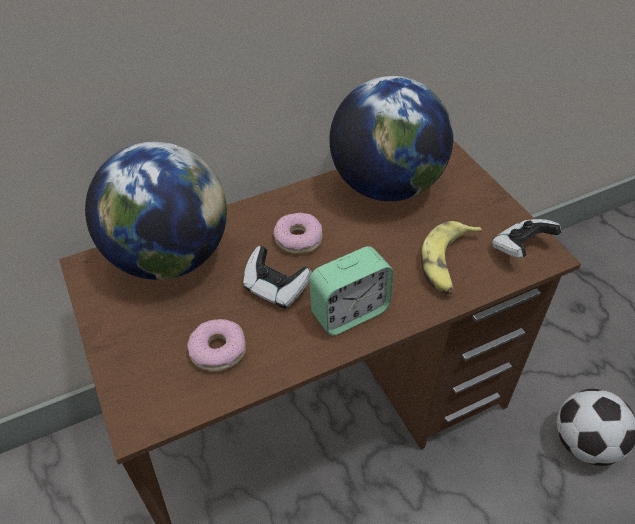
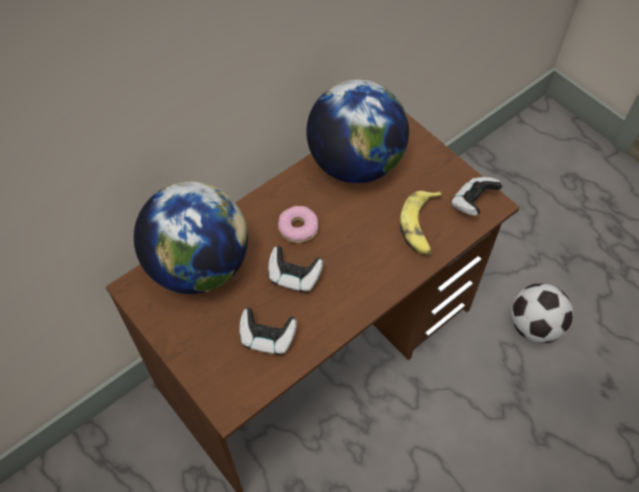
camera: 15 degrees left, 10 degrees up
(218, 350) = (267, 338): donut -> game controller
(350, 312) = (357, 285): alarm clock -> none

